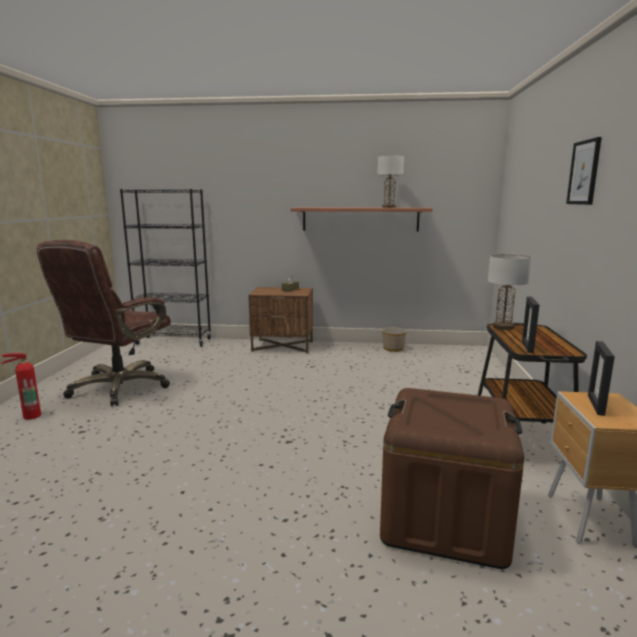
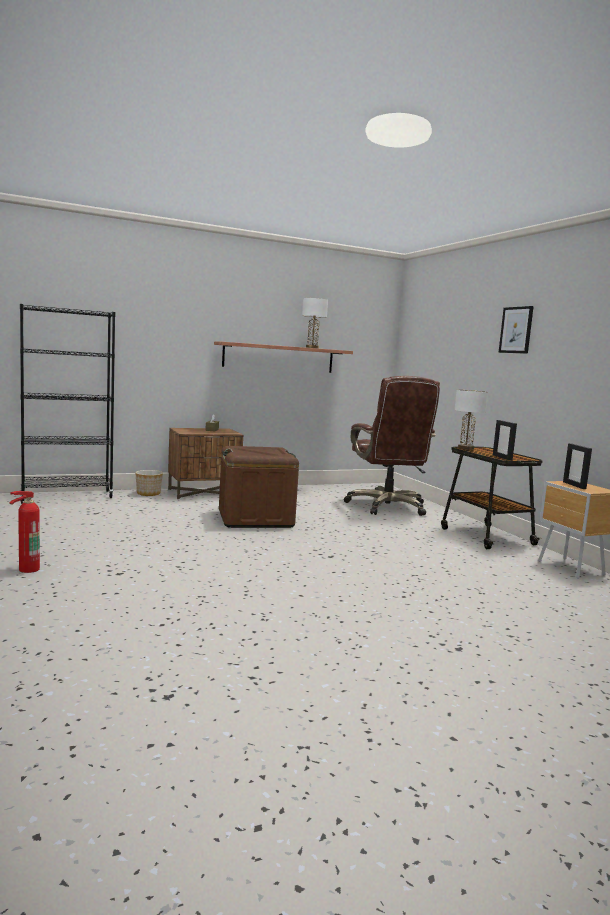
camera: 30 degrees left, 5 degrees down
(119, 387) = (84, 537): brown office chair -> brown office chair (387, 506)
(393, 348) = (312, 489): planter -> planter (148, 493)
(445, 519) = (498, 580): brown storage box -> brown storage box (255, 518)

